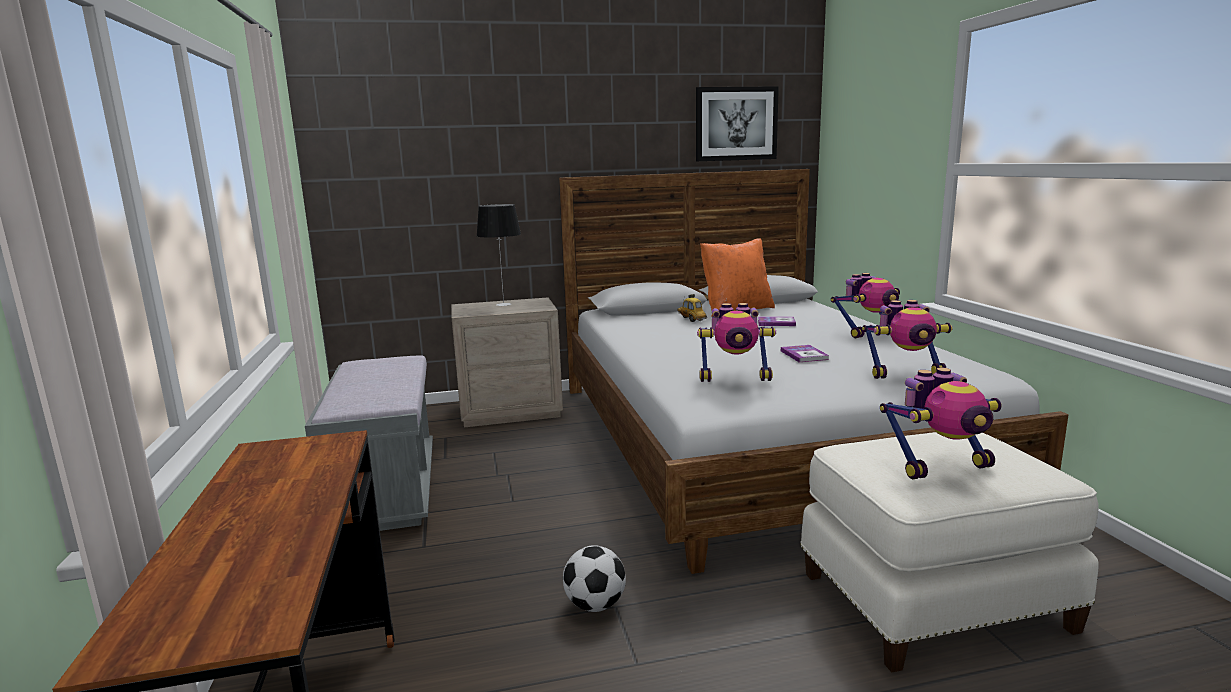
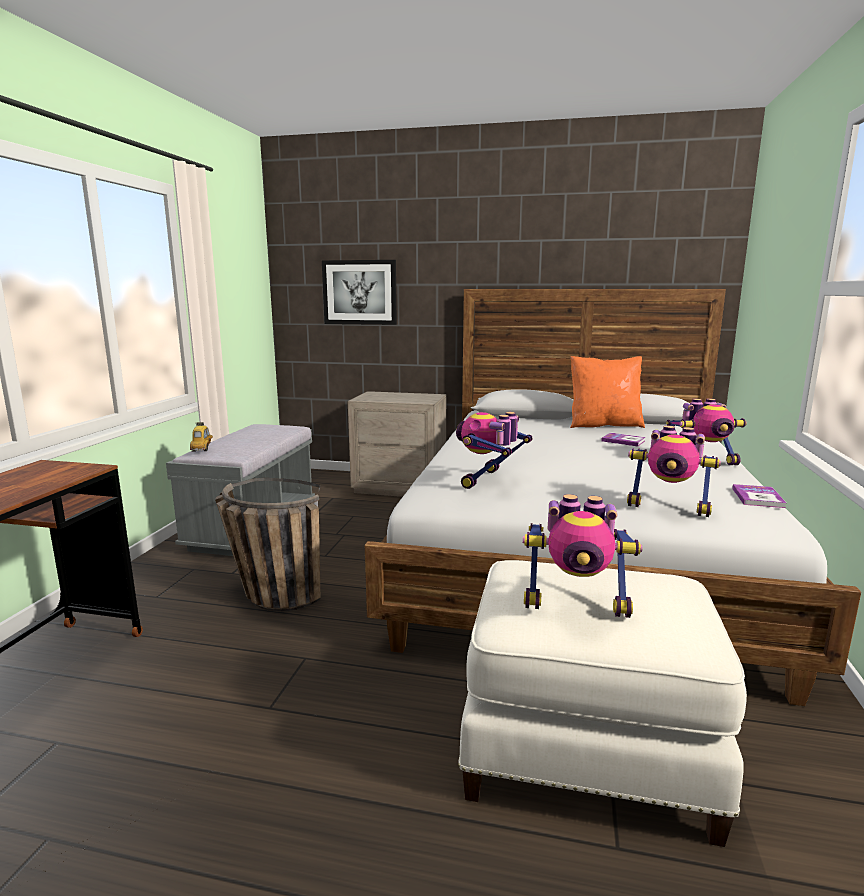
camera: 25 degrees right, 0 degrees up
(497, 558) = (267, 595): none -> basket
(503, 304) = (402, 395): table lamp -> none
(595, 605) = (292, 652): football -> none
(691, 319) = (547, 427): toy car -> toy car (202, 448)
(734, 377) = (489, 480): toy robot -> toy robot turned 90 degrees clockwise
(736, 124) = (646, 241): picture -> picture (360, 292)
(804, 355) = (596, 473): book -> book (757, 498)

